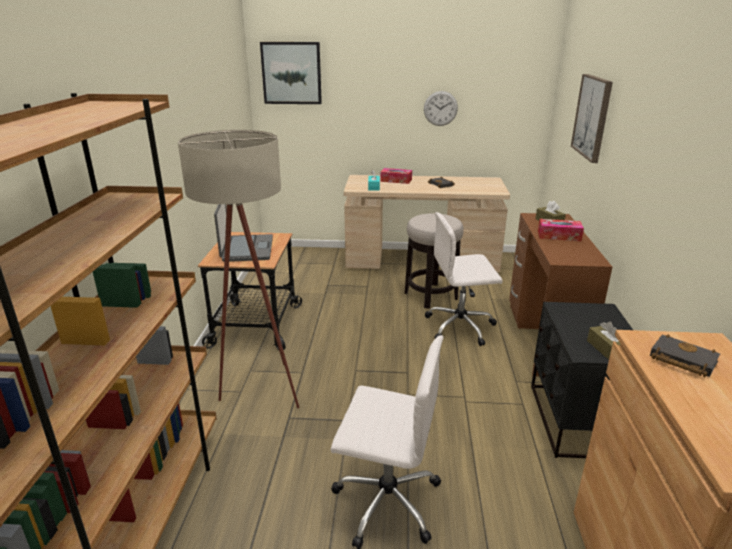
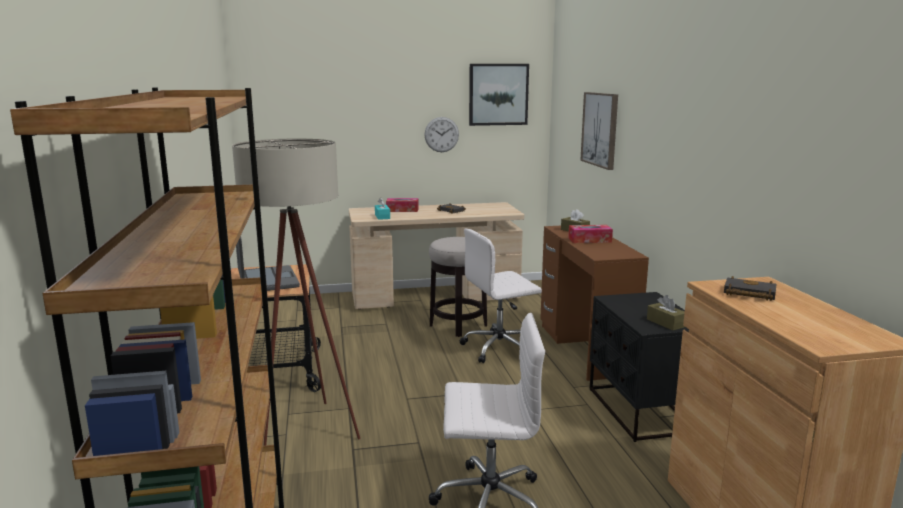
camera: 15 degrees left, 10 degrees down
(291, 73) = (281, 101): picture -> picture (498, 94)

